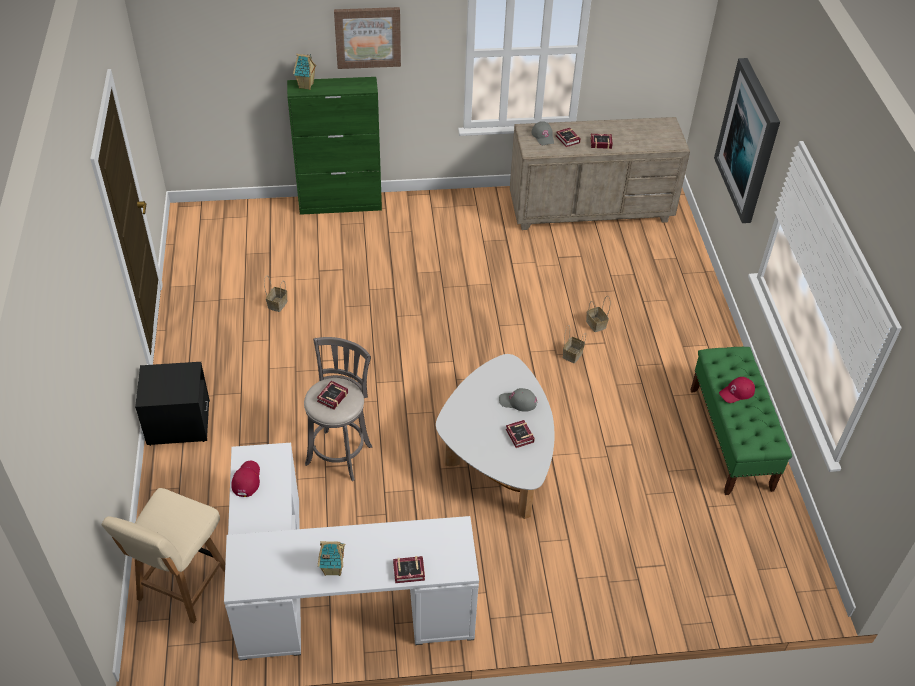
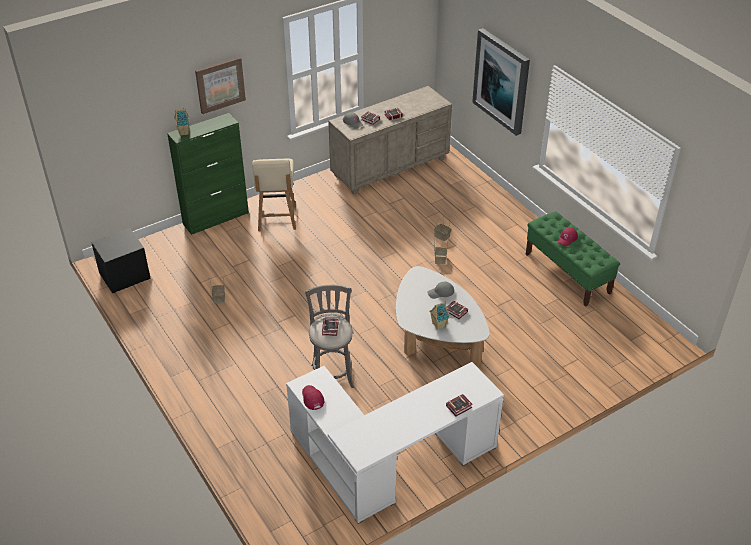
camera: 25 degrees left, 5 degrees down
(178, 423) = (205, 399): black nightstand -> black nightstand (124, 276)
(182, 586) = (285, 497): beige chair -> beige chair (277, 219)
(332, 568) = (410, 424): toy house -> toy house (438, 325)

